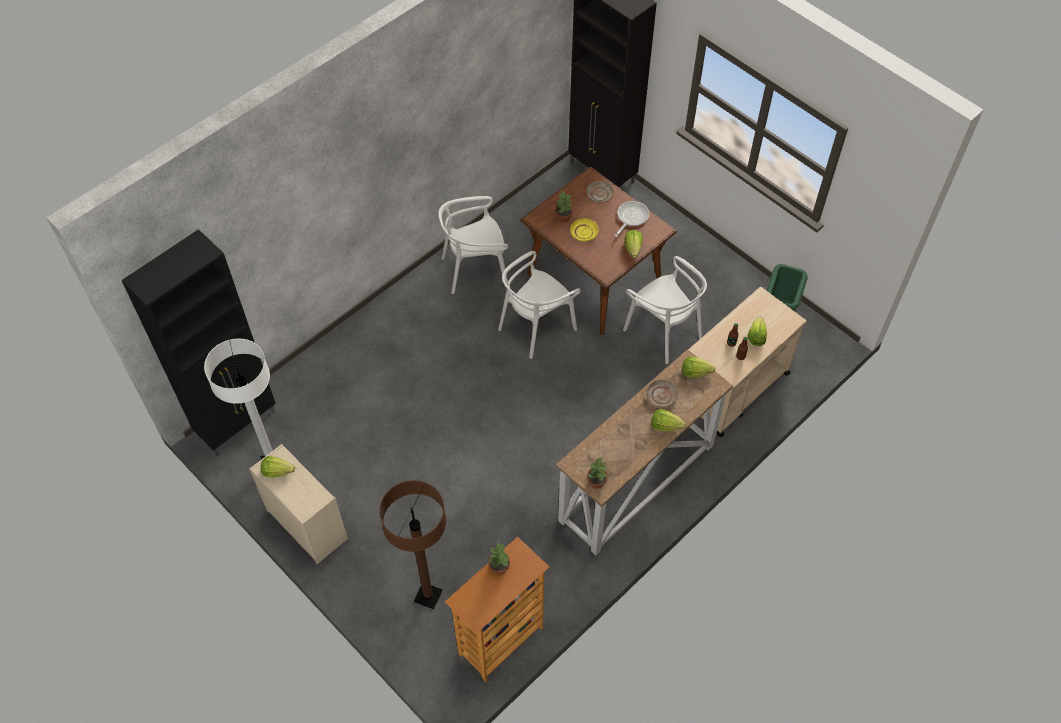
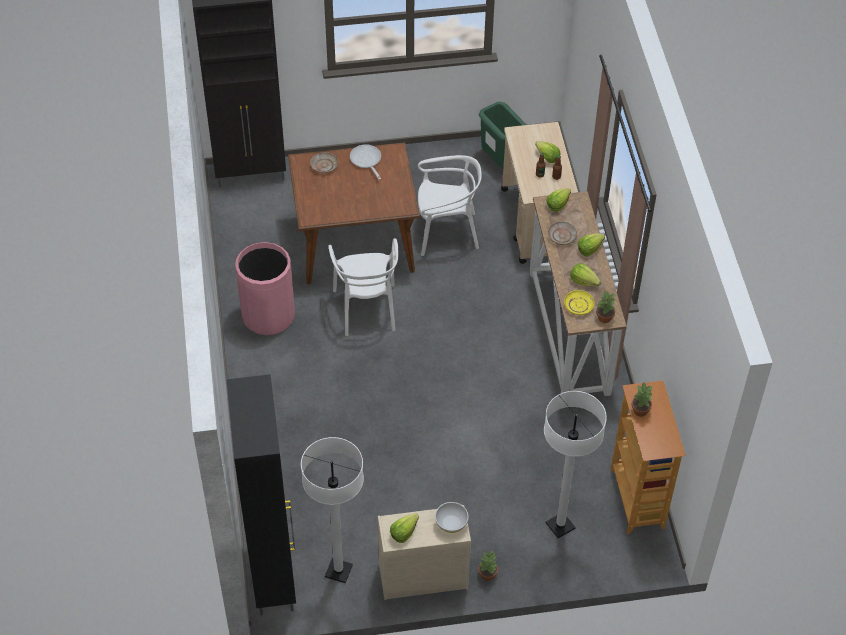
camera: 55 degrees left, 5 degrees down
(309, 499) = (451, 523): none -> white bowl
(428, 596) = (560, 526): brown floor lamp -> white floor lamp
(475, 269) = (268, 315): white chair -> pink trash can
(563, 217) = (325, 201): potted plant -> potted plant (488, 575)
(584, 233) = (353, 197): yellow plate -> yellow plate (578, 305)
(633, 248) = (398, 177): lettuce -> lettuce (583, 281)

